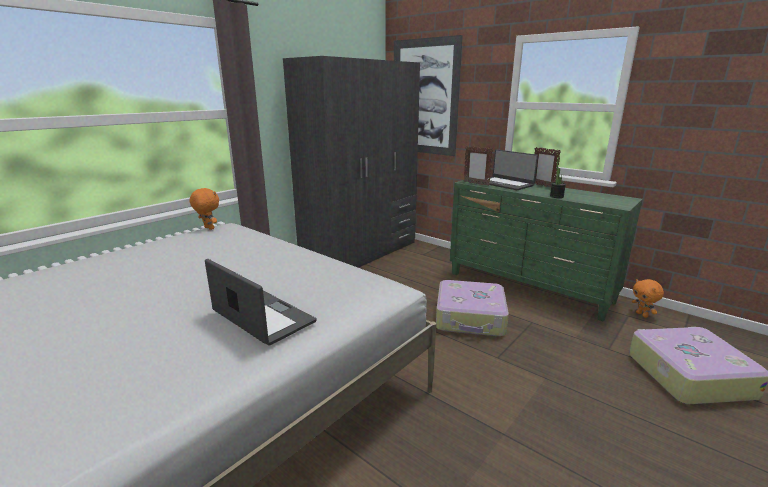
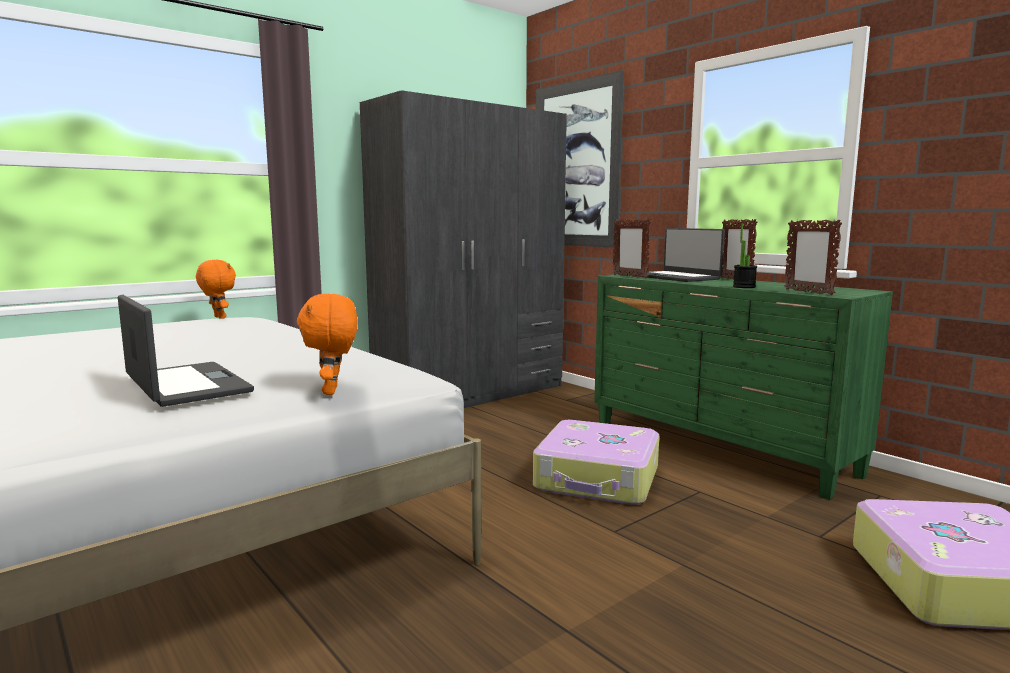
camera: 10 degrees right, 10 degrees down
(599, 202) = (808, 292): none -> picture frame
(642, 315) = (908, 496): orange plush toy -> orange plush toy (332, 391)

